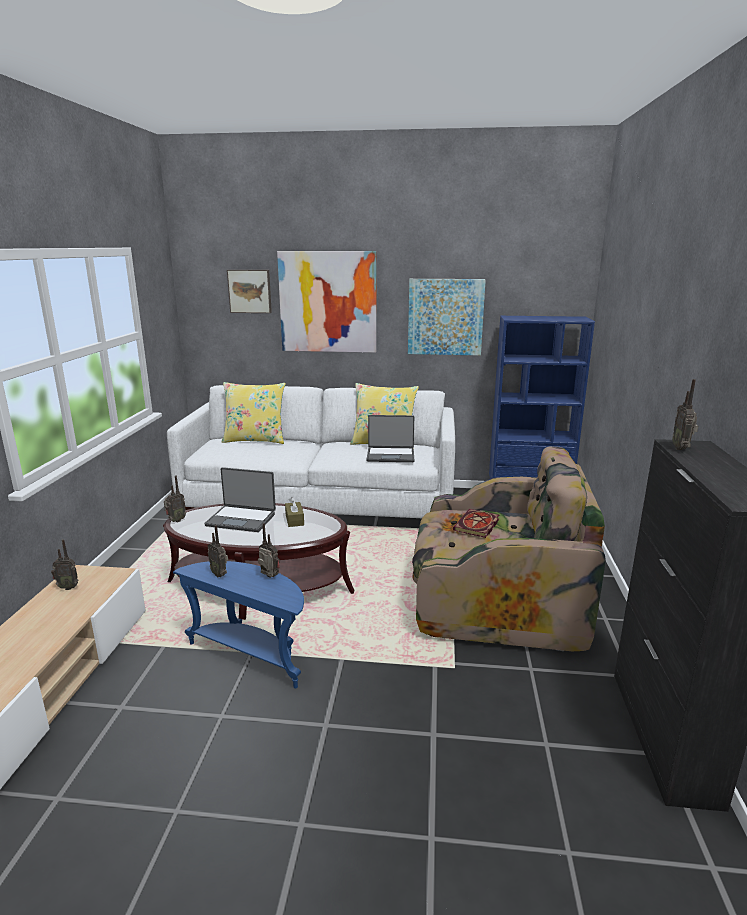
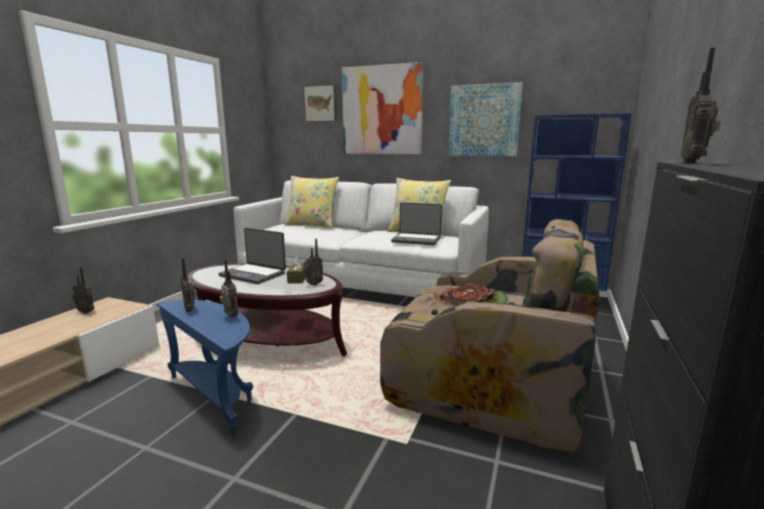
camera: 15 degrees right, 5 degrees down
(175, 521) = (200, 270): radio -> radio (313, 284)

